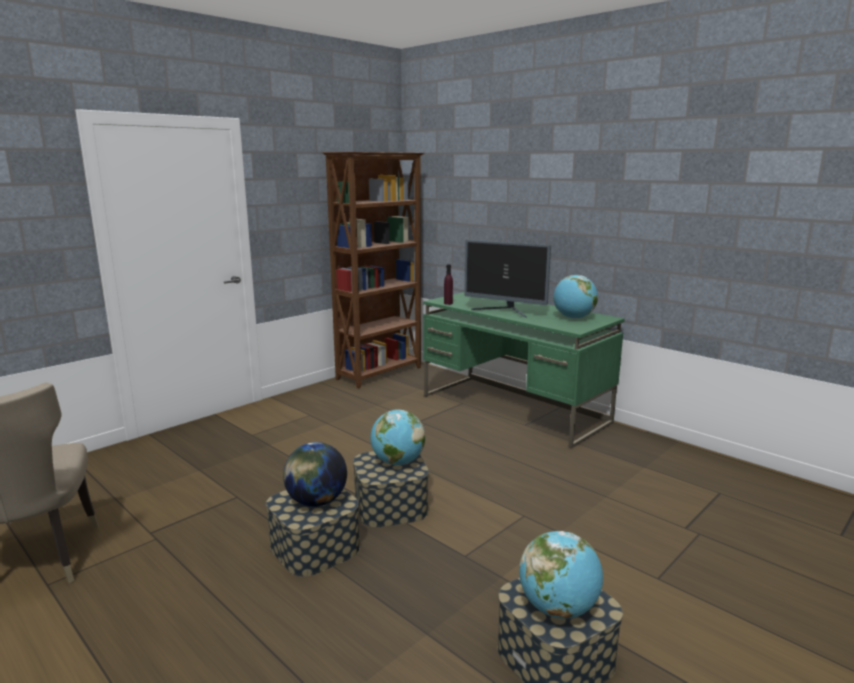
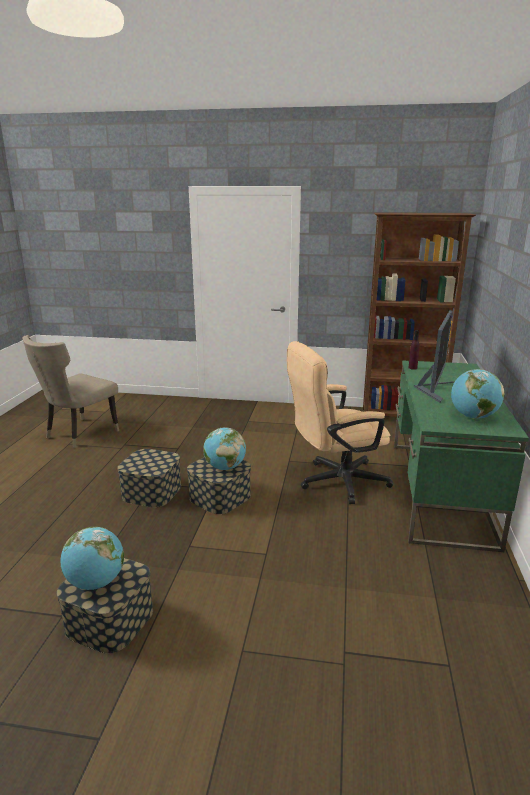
camera: 55 degrees right, 5 degrees up
(316, 502) = (150, 462): globe -> none
(445, 440) = (335, 482): none -> beige office chair
(505, 311) = (433, 389): monitor -> monitor turned 150 degrees counterclockwise

